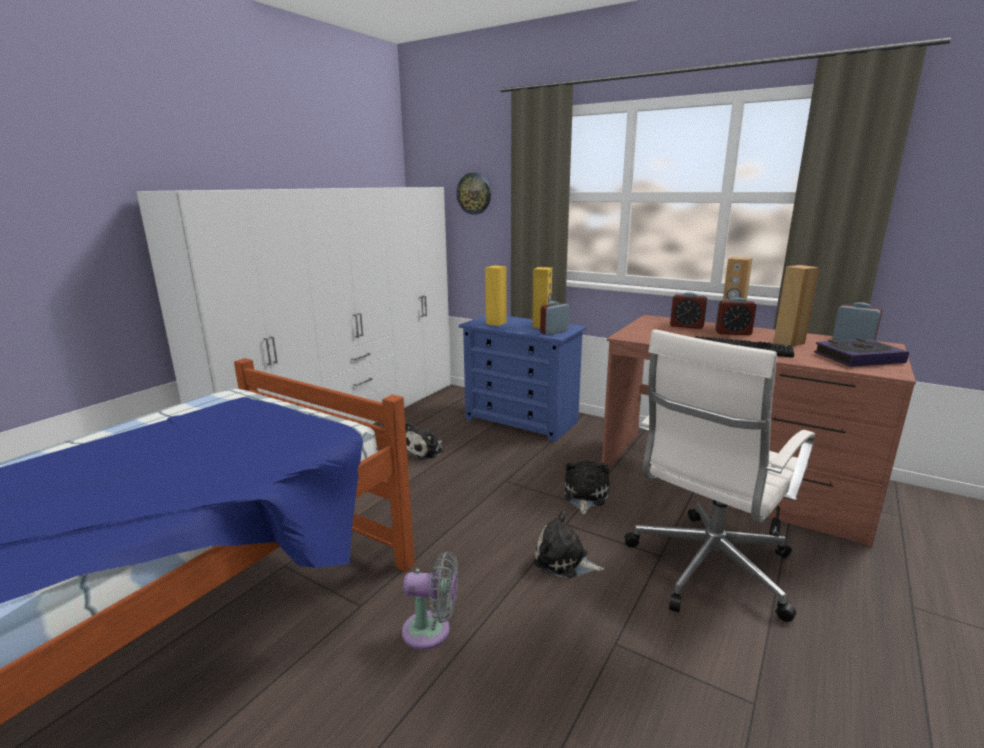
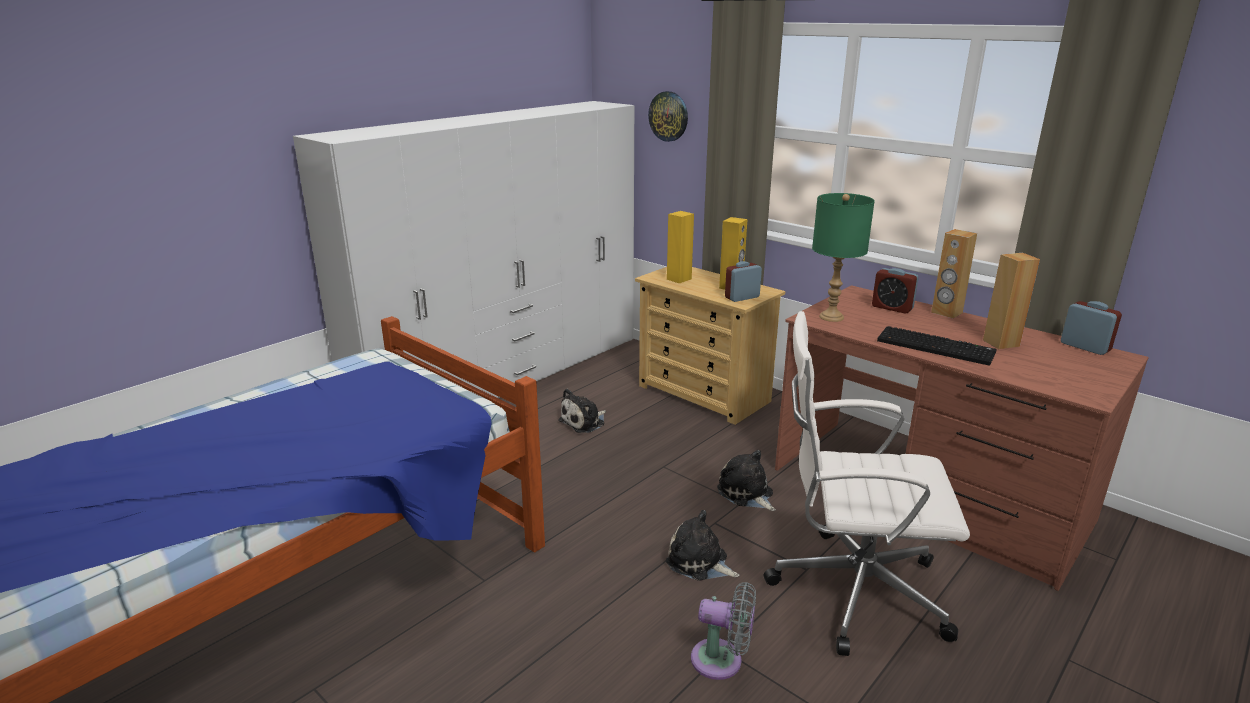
camera: 10 degrees right, 5 degrees up
(431, 631) = (547, 613): grey fan -> grey fan (722, 661)
(521, 420) = (704, 394): blue dresser -> beige dresser
(584, 496) = (746, 494): plush toy -> plush toy turned 60 degrees counterclockwise
(643, 334) = (831, 317): none -> green table lamp
(707, 569) = (852, 590): white office chair -> white office chair turned 45 degrees clockwise
(732, 333) = (942, 322): alarm clock -> none
(858, 358) = (1069, 373): book -> none

